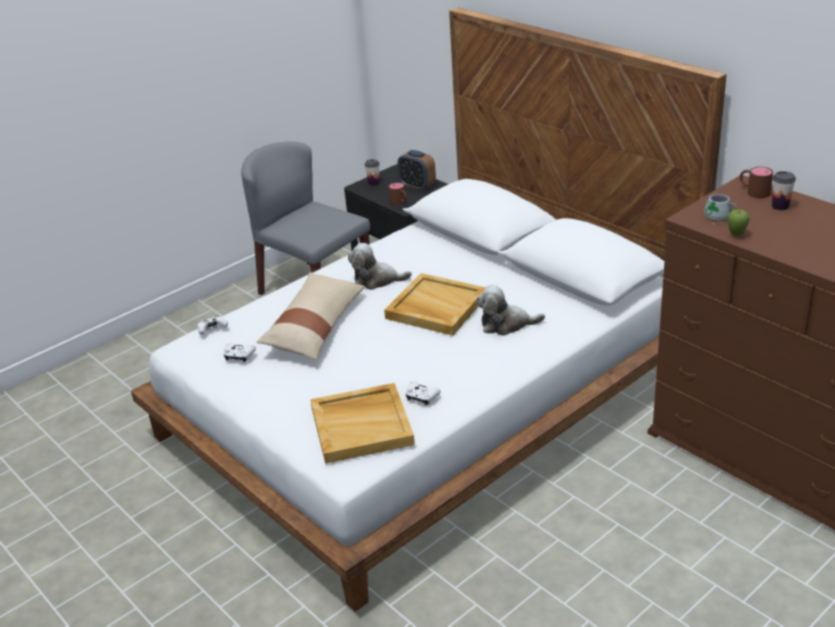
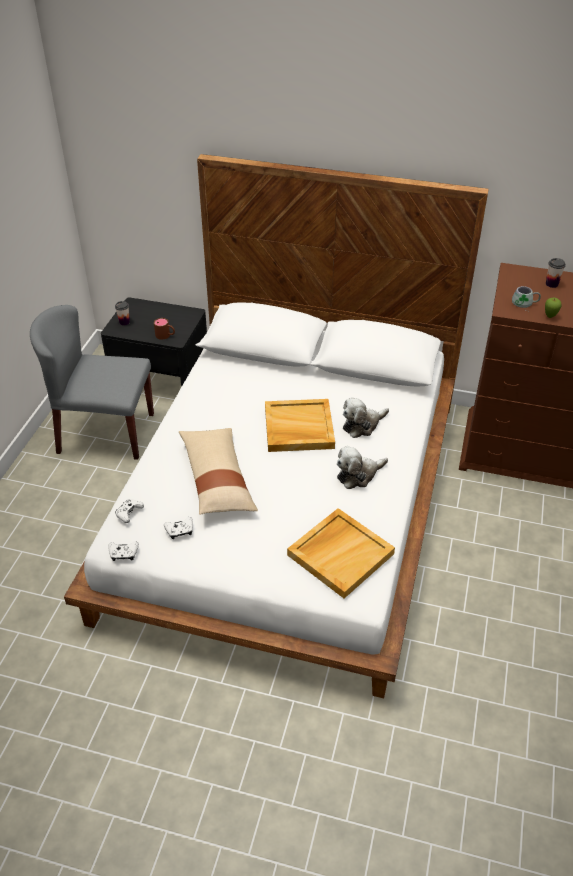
camera: 35 degrees left, 10 degrees up
(376, 280) = (225, 418): plush toy -> plush toy (358, 475)
(417, 186) = (166, 316): alarm clock -> none
(421, 397) = (361, 511): white game controller -> white game controller (123, 554)
(753, 191) = (523, 276): brown mug -> none

